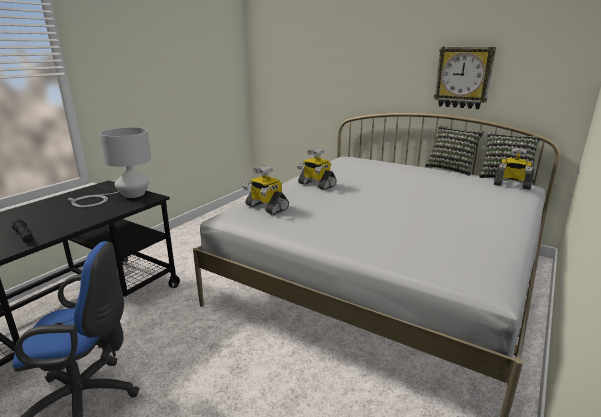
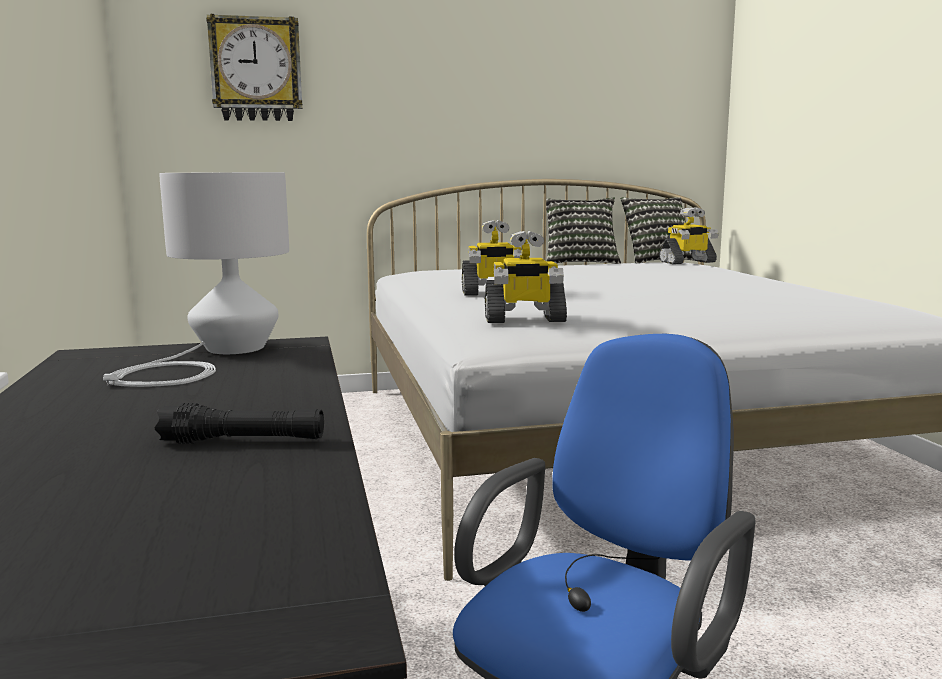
camera: 45 degrees left, 10 degrees down
(463, 77) = (571, 121): wall clock -> wall clock (256, 69)

